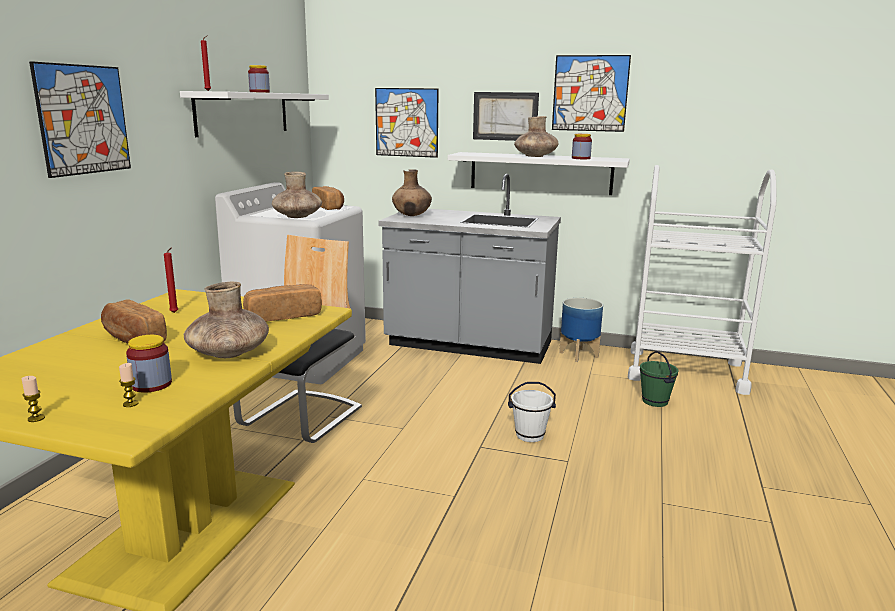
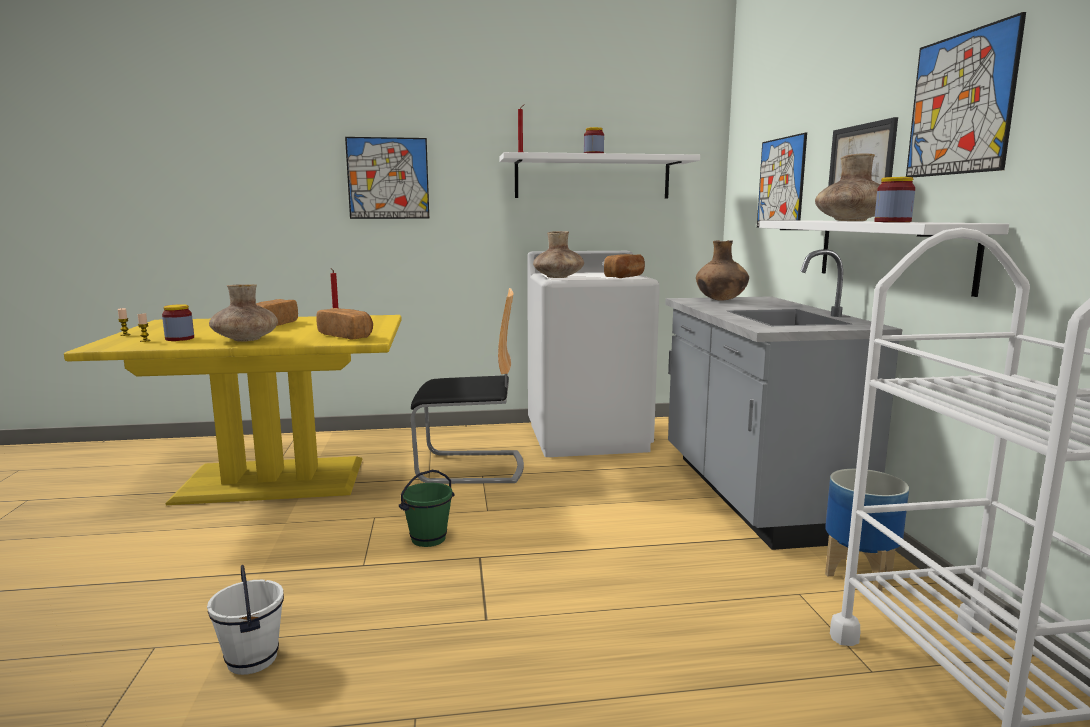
camera: 65 degrees right, 5 degrees down
(529, 435) = (534, 581): white bucket -> white bucket (253, 659)
(654, 401) = (771, 673): green bucket -> green bucket (428, 539)

